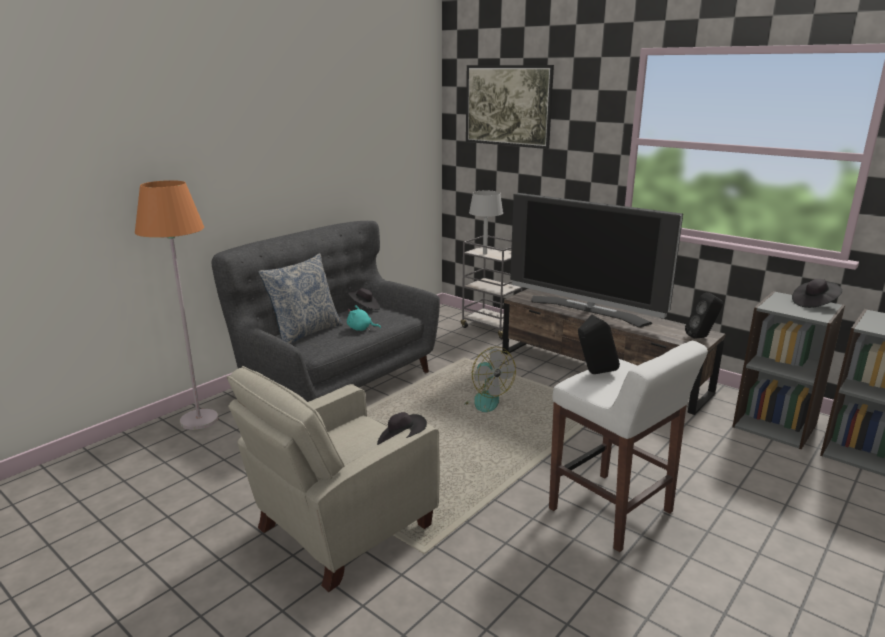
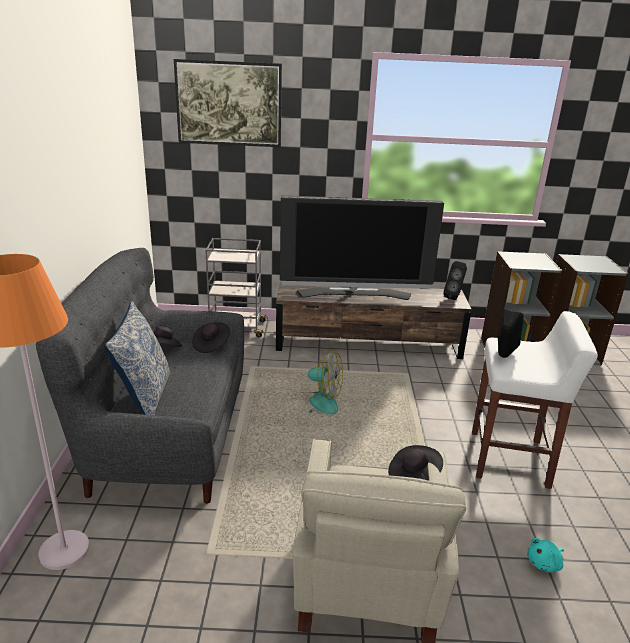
camera: 40 degrees left, 5 degrees up
(361, 329) = (199, 373): turquoise plush toy -> turquoise plush toy (544, 563)
(484, 253) = (229, 258): grey table lamp -> none
(814, 303) = (532, 256): black hat -> black hat (211, 345)

